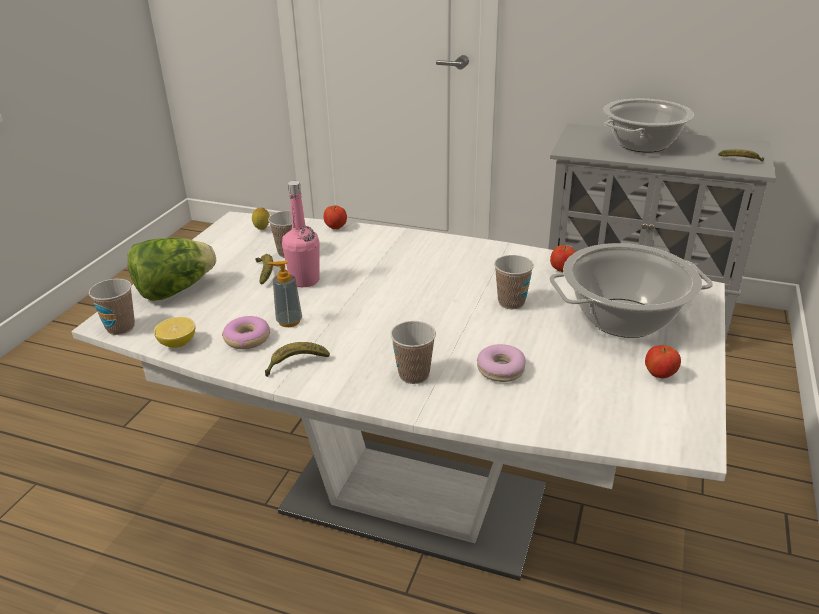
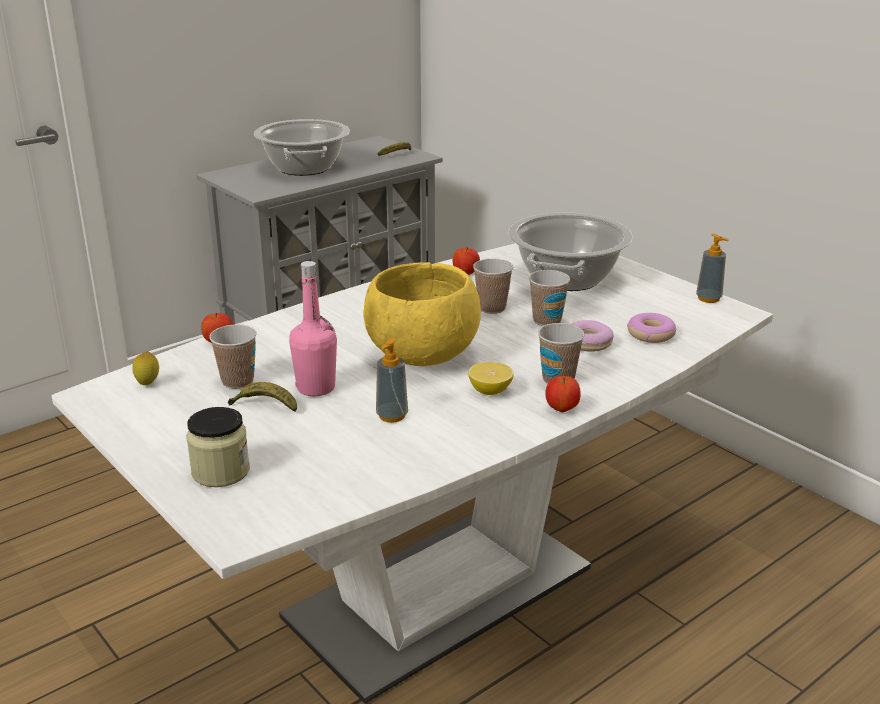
camera: 60 degrees left, 5 degrees down
(120, 327) = (265, 526): cup -> cup (547, 321)
(175, 290) = (221, 472): lettuce -> jar
(178, 343) = (355, 491): lemon -> lemon (490, 391)
(247, 338) = (397, 446): donut -> donut (650, 334)
(295, 364) = (478, 430): banana -> none
(392, 302) = (423, 356): none -> yellow bowl
(660, 375) = (652, 293): apple -> apple (562, 409)
(699, 414) = (708, 298): none -> soap dispenser

